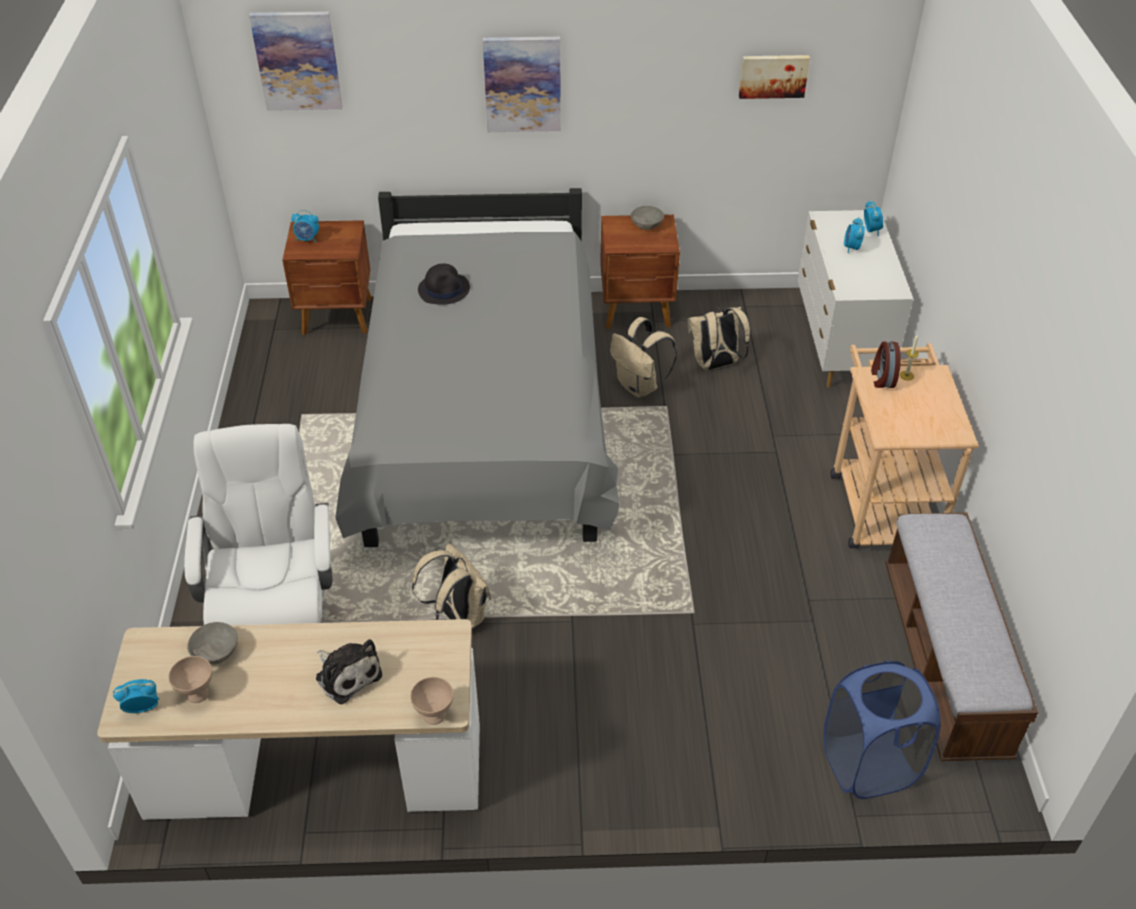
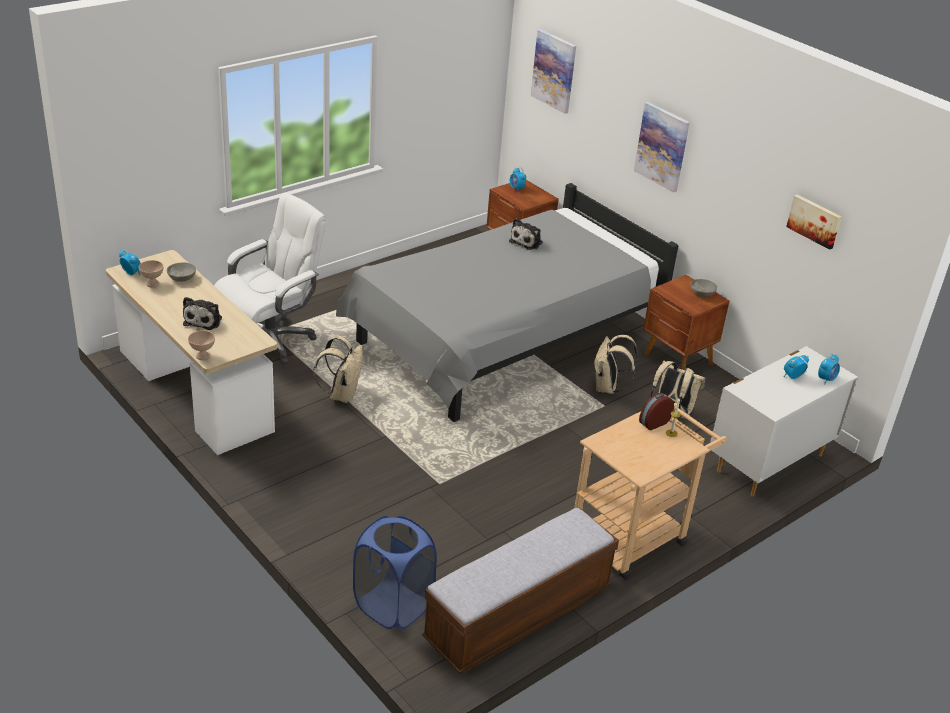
camera: 50 degrees right, 10 degrees down
(444, 289) = (527, 242): black hat -> plush toy

